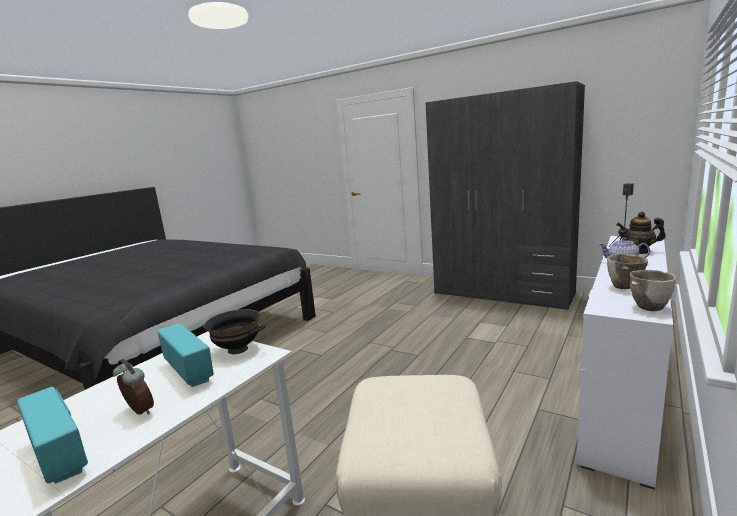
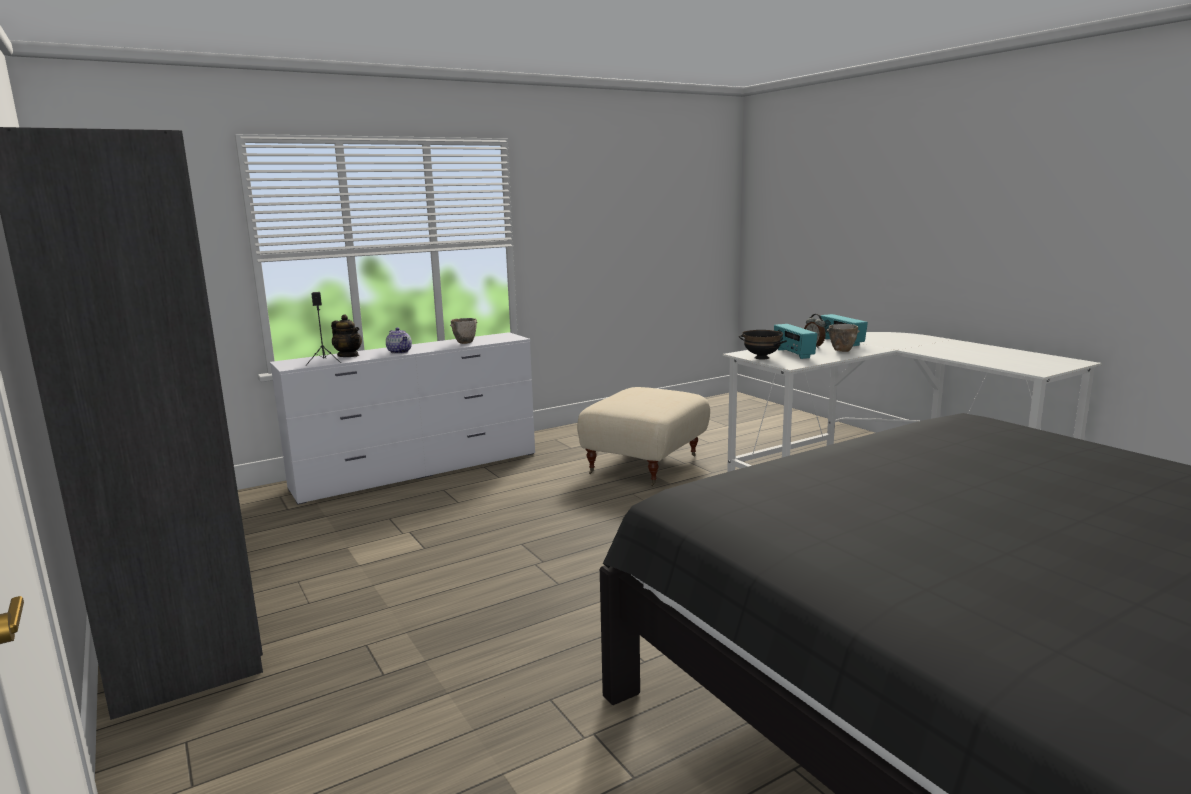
camera: 155 degrees left, 0 degrees up
(651, 307) = (492, 336): bowl -> bowl (840, 351)

